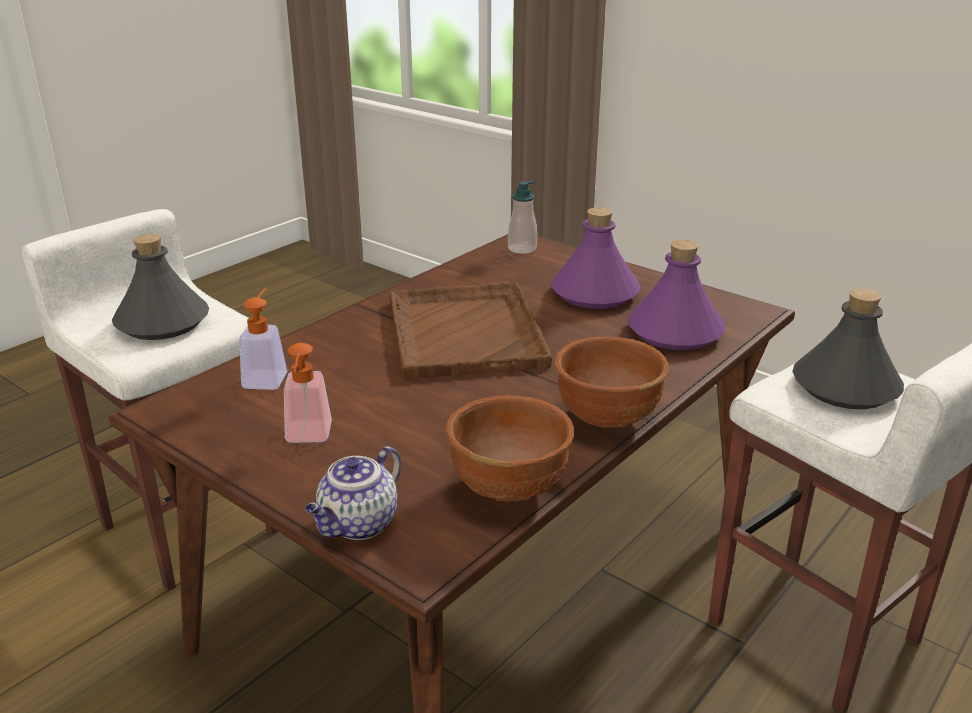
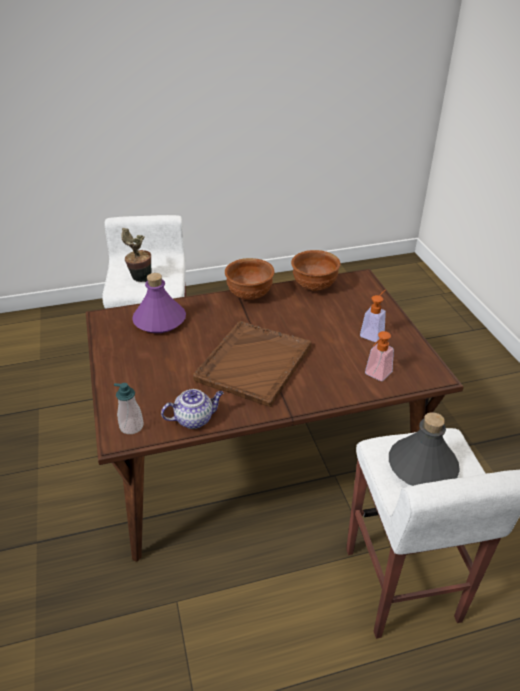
camera: 145 degrees left, 10 degrees up
(358, 525) = (374, 294): teapot -> teapot (194, 419)
(595, 293) = (153, 361): purple bottle -> none
(845, 387) = (139, 278): grey bottle -> potted plant

